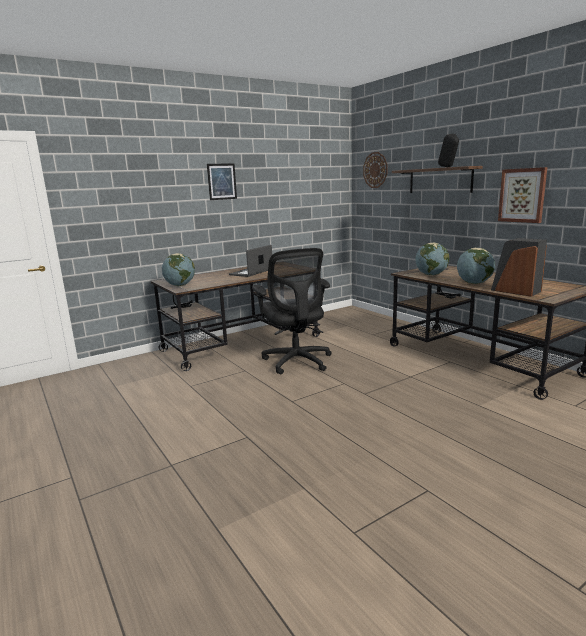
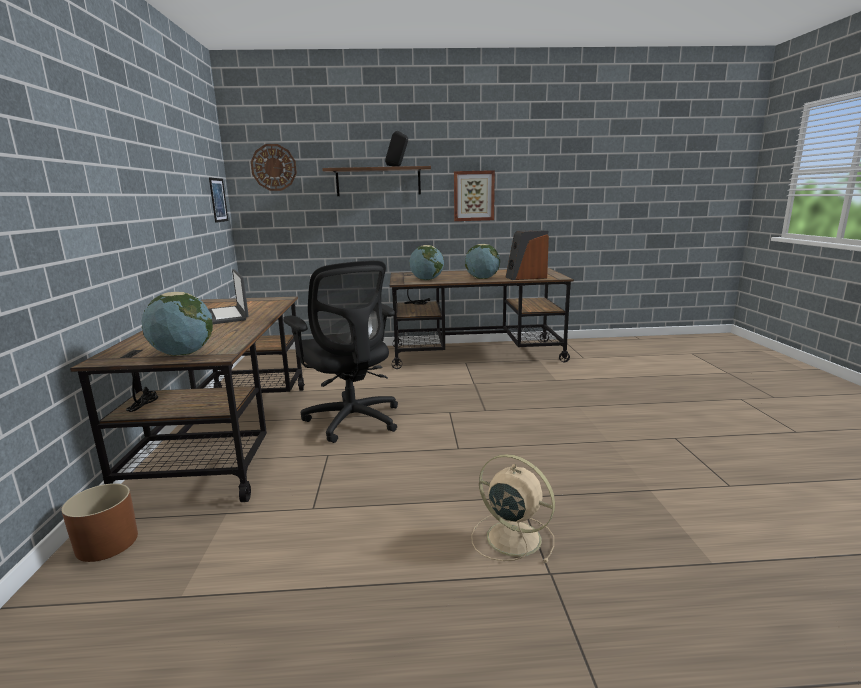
camera: 60 degrees left, 0 degrees up
(140, 361) = (107, 543): none -> brown planter
(199, 445) = (511, 537): none -> beige fan
(222, 181) = (123, 163): picture -> picture (218, 200)
(294, 360) = (349, 418): black office chair -> black office chair turned 45 degrees clockwise

